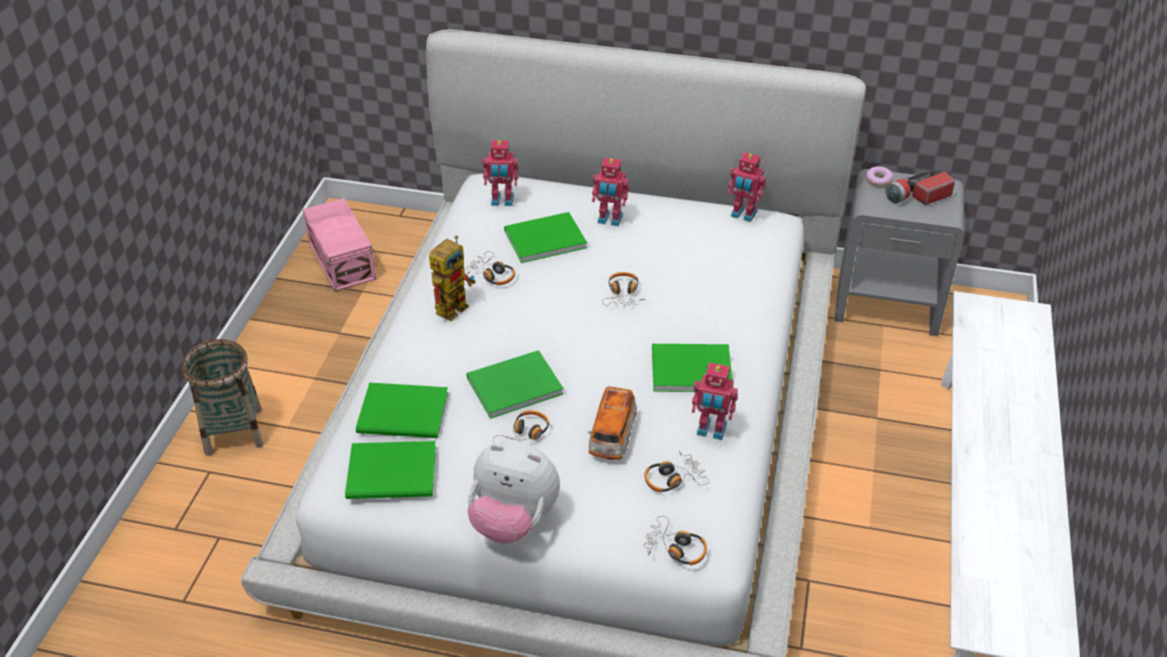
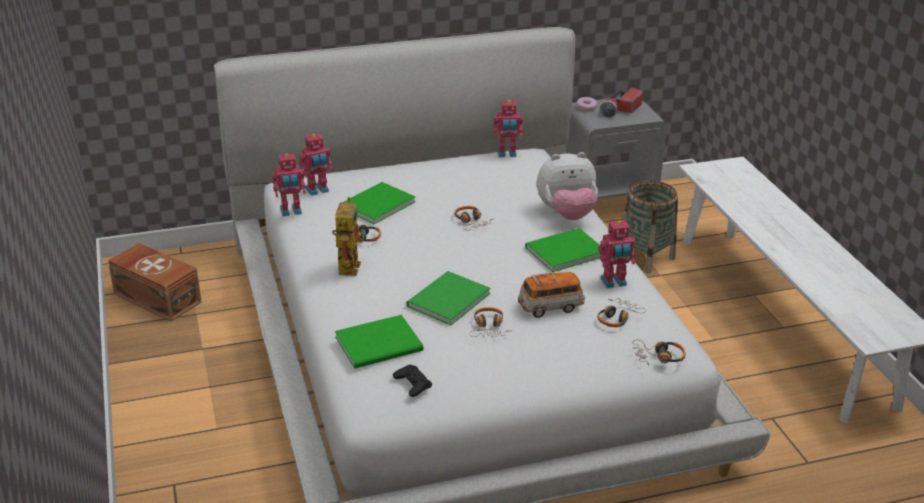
camera: 30 degrees left, 10 degrees down
(234, 431) = (169, 448): basket -> basket (645, 257)
(343, 259) = (157, 297): pink storage box -> brown storage box
(394, 474) = (412, 384): green book -> black game controller
(513, 521) = (531, 382): plush toy -> plush toy (566, 214)
(609, 220) = (414, 181): toy robot -> toy robot (291, 211)
(612, 436) = (551, 307): toy car -> toy car turned 90 degrees counterclockwise

